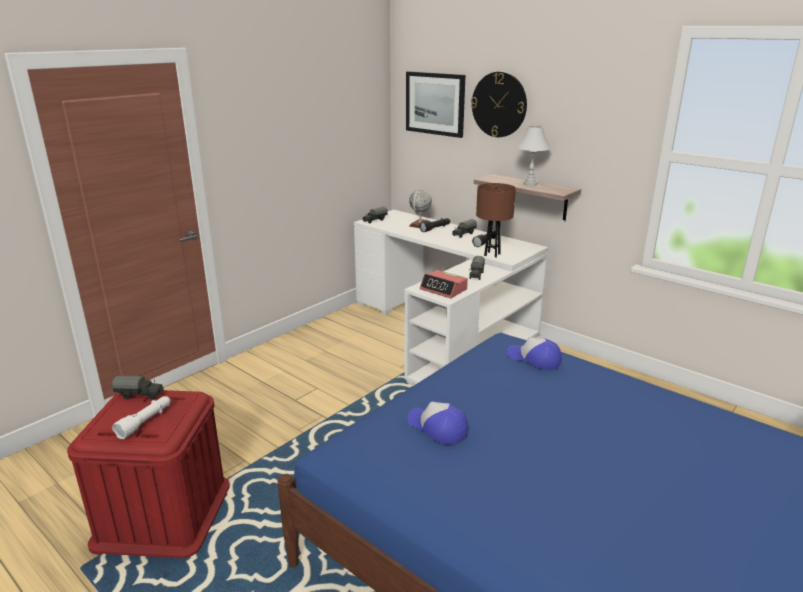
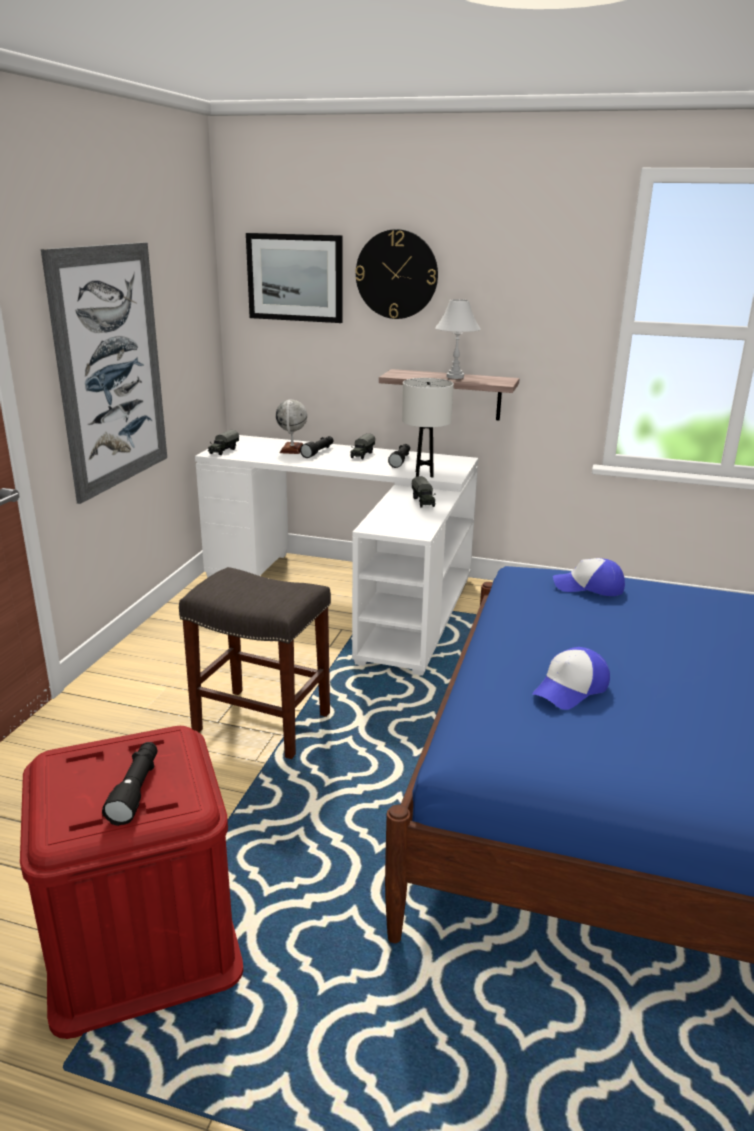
camera: 25 degrees left, 0 degrees up
(140, 395) = (84, 753): toy truck -> none
(145, 422) = (136, 790): white flashlight -> black flashlight
(284, 161) = (111, 368): none -> picture
(319, 407) = (260, 723): none -> grey stool
(437, 428) = (570, 689): cap -> cap turned 60 degrees counterclockwise
(444, 289) = (403, 525): alarm clock -> none
(492, 254) = (424, 474): brown table lamp -> white table lamp

